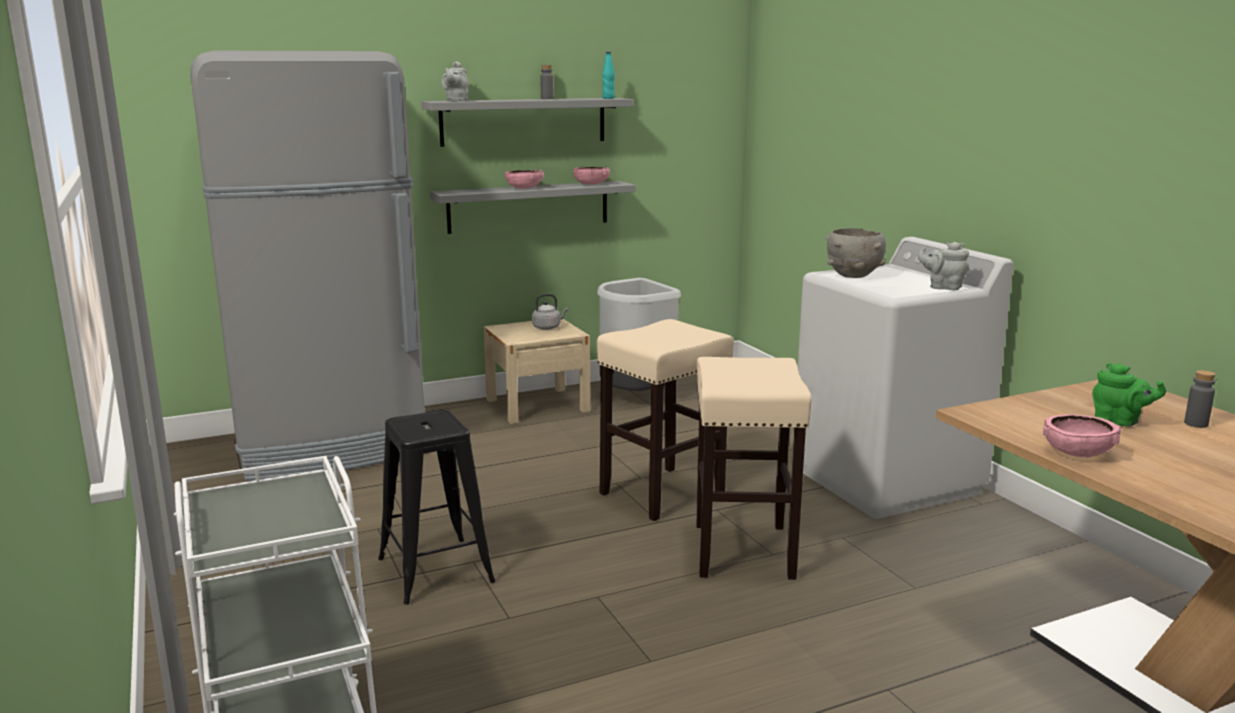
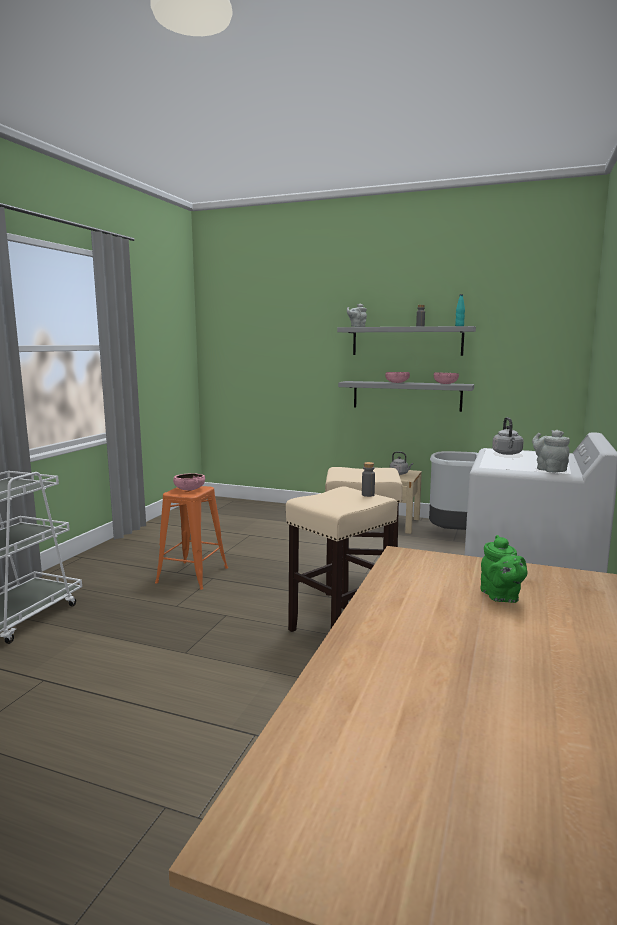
camera: 45 degrees right, 5 degrees down
(332, 445) = (261, 513): grey fridge -> none
(435, 570) = (193, 575): black stool -> orange stool
(854, 275) = (507, 453): grey bowl -> grey kettle
(1078, 453) = (389, 597): pink bowl -> pink bowl (189, 489)
(1196, 424) = (574, 623): grey bottle -> grey bottle (368, 495)

